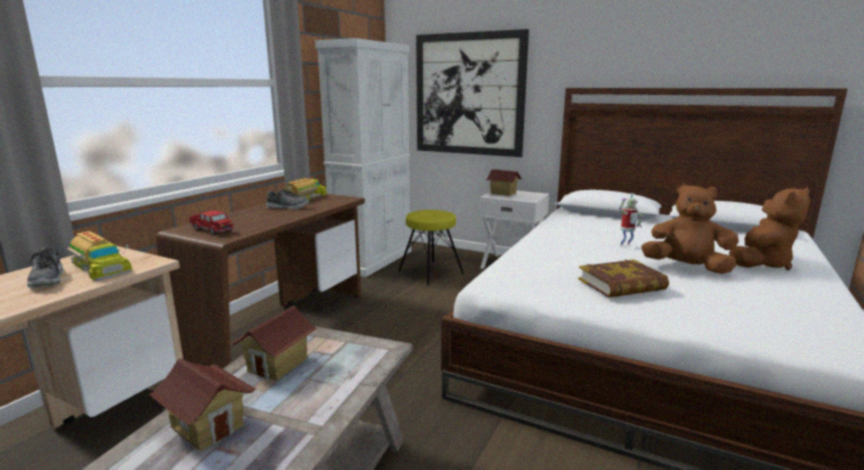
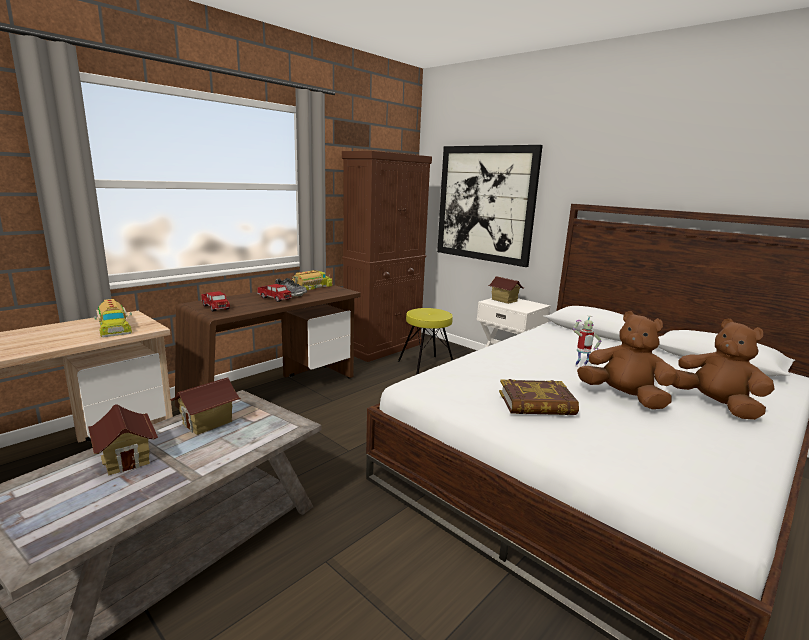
camera: 15 degrees right, 0 degrees up
(48, 279) = (75, 332): shoe -> none
(274, 213) = (274, 298): none -> toy truck
(373, 260) = (383, 347): white cabinet -> brown cabinet
(761, 263) = (715, 405): brown plush toy -> brown plush toy turned 105 degrees counterclockwise

